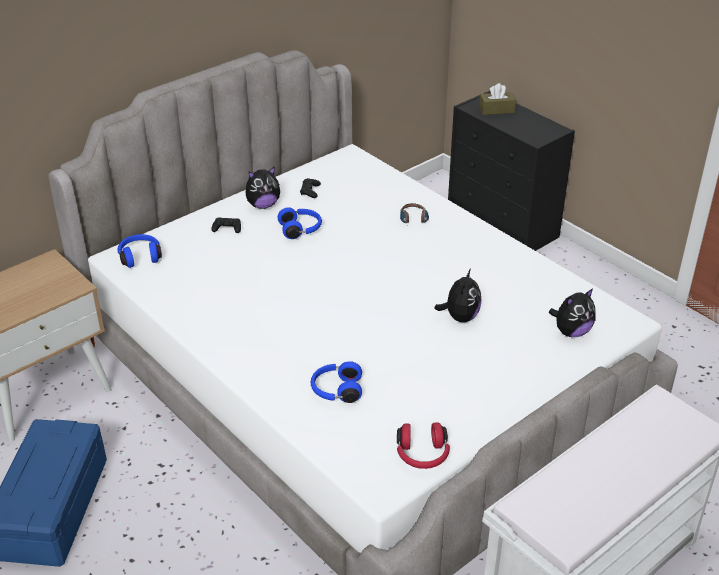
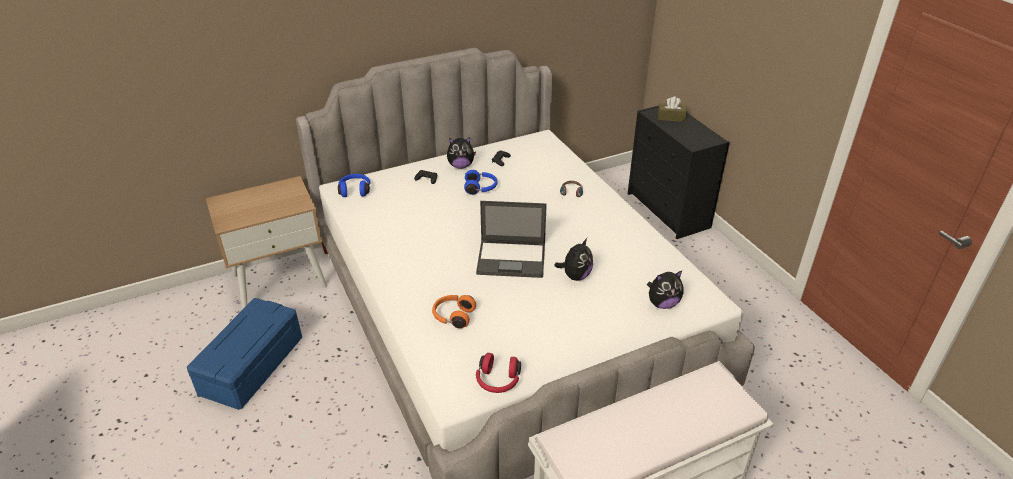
camera: 15 degrees right, 0 degrees up
(336, 390) = (453, 316): blue headphones -> orange headphones
(377, 310) = (512, 259): none -> laptop

